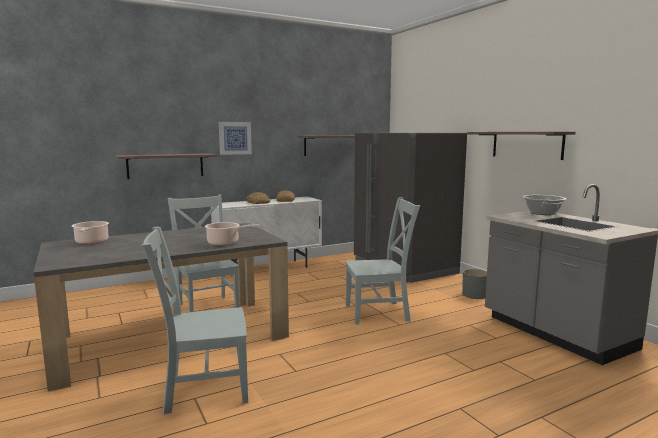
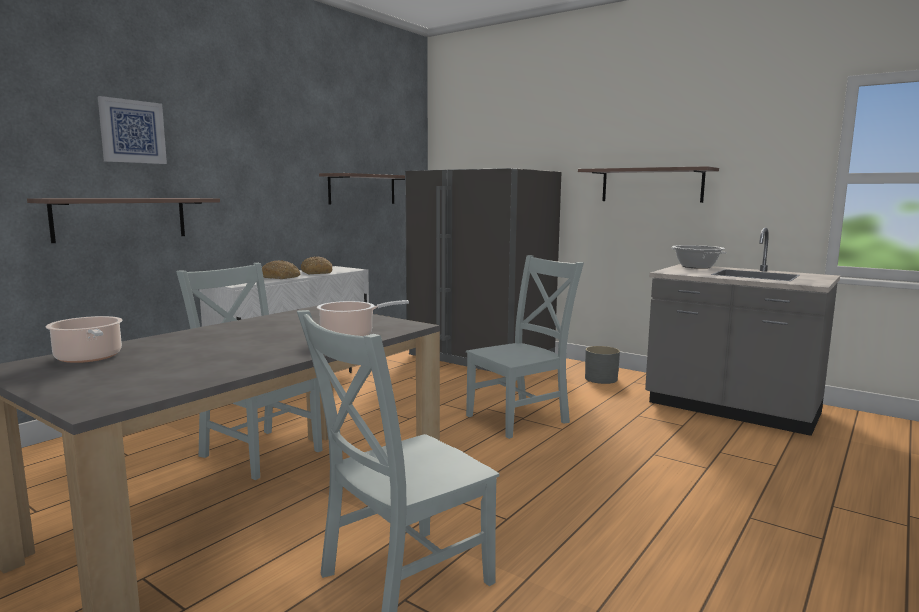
camera: 25 degrees left, 0 degrees up
(235, 138) = (232, 173): picture -> picture (132, 131)

